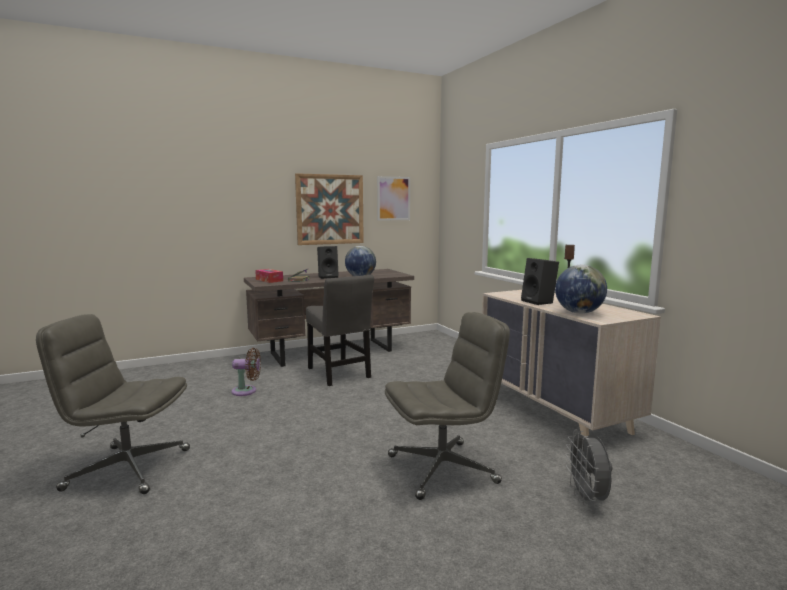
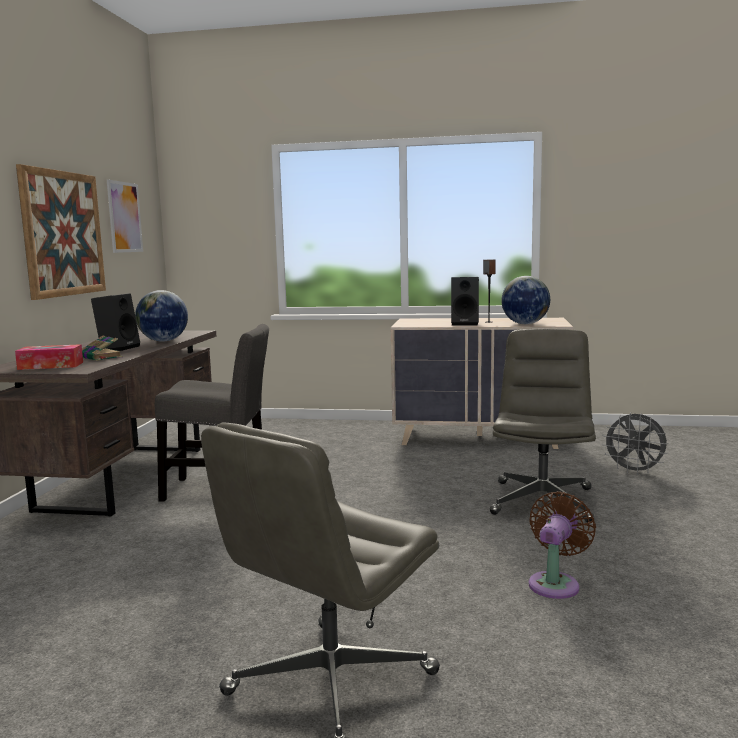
camera: 55 degrees left, 0 degrees up
(247, 391) = (168, 554): brown fan -> brown fan (555, 583)

